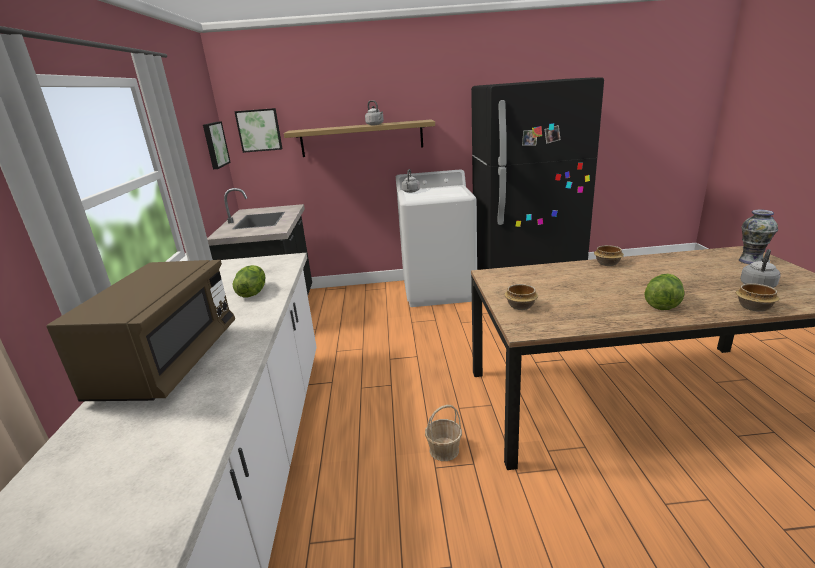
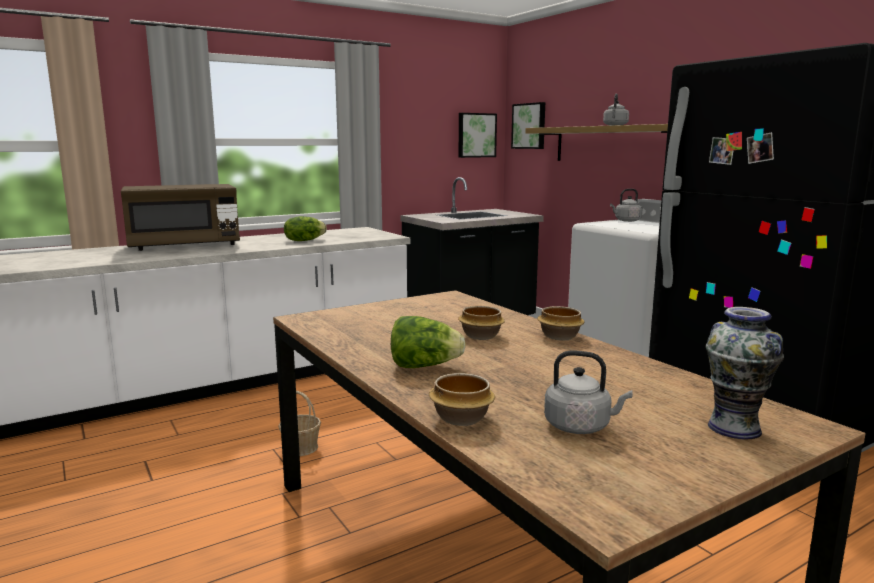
camera: 60 degrees right, 10 degrees down
(520, 306) = (363, 313): bowl -> bowl (480, 336)

